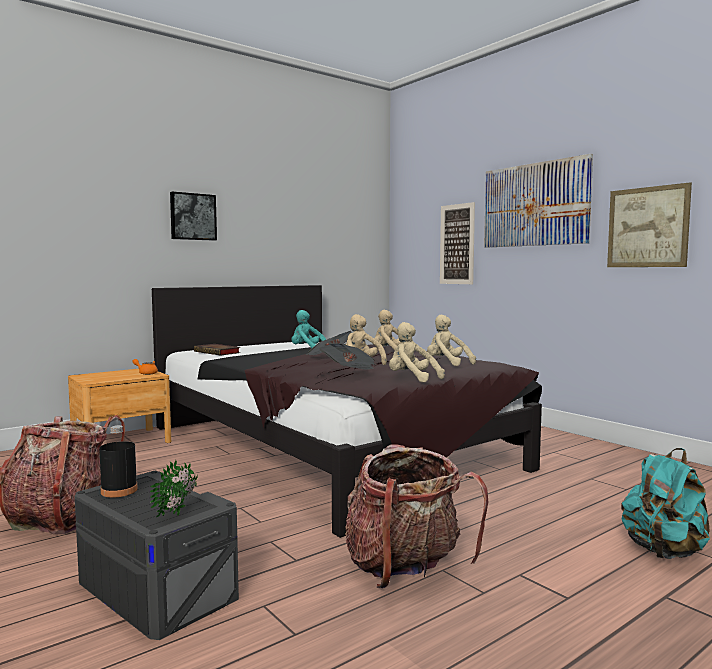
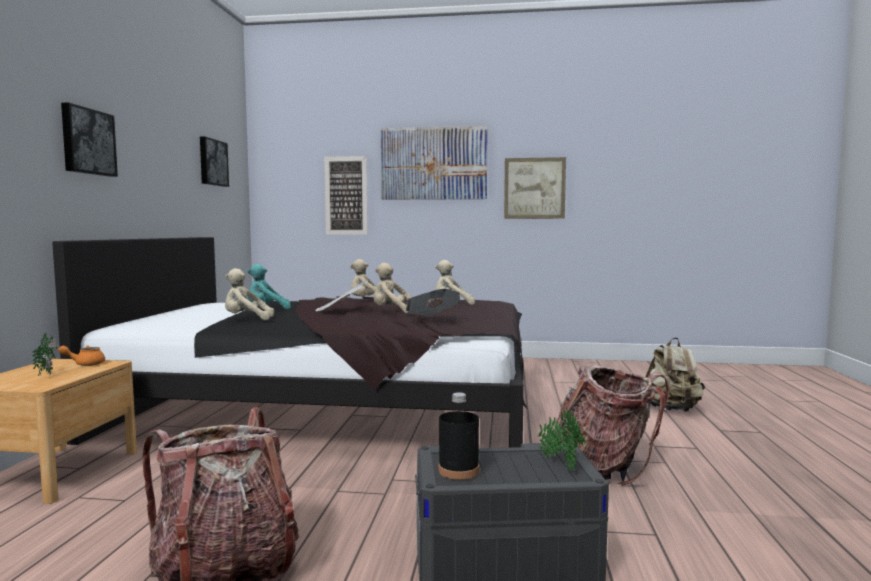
camera: 45 degrees left, 0 degrees up
(115, 376) = (47, 374): none -> potted plant
(218, 352) = (171, 323): book -> none
(335, 220) = (212, 162): none -> picture
(411, 379) = (483, 317): beige plush toy -> beige plush toy (246, 320)
(664, 552) = (671, 409): turquoise backpack -> beige backpack

